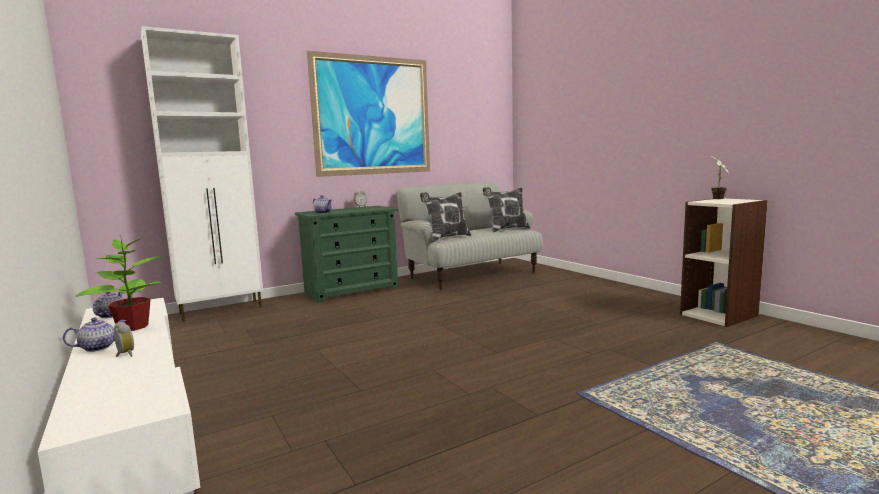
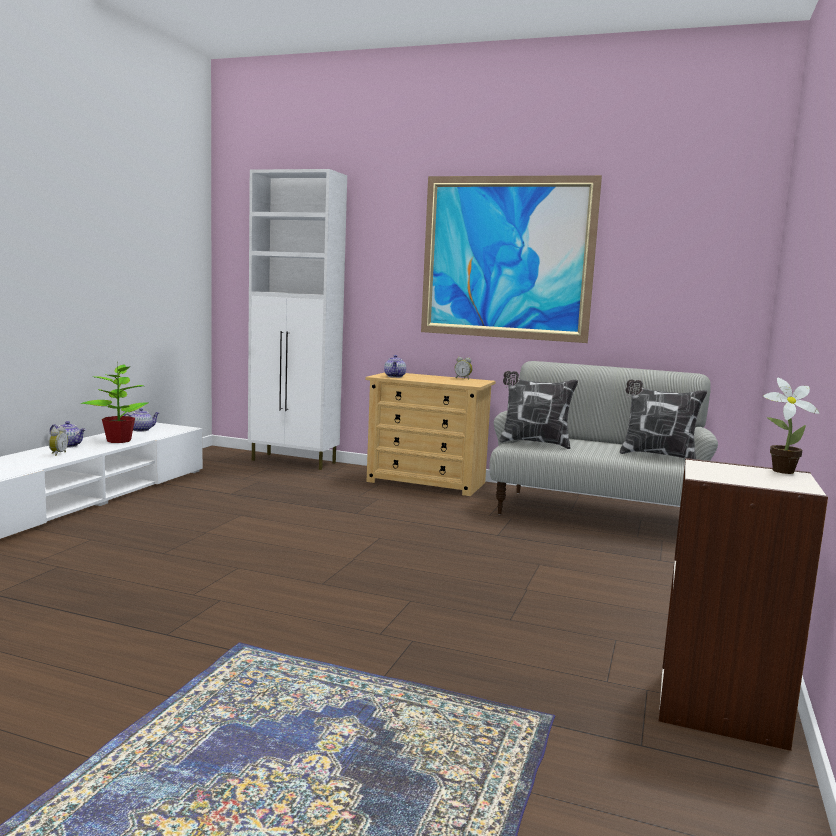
camera: 50 degrees right, 0 degrees up
(352, 290) = (427, 482): green dresser -> beige dresser

